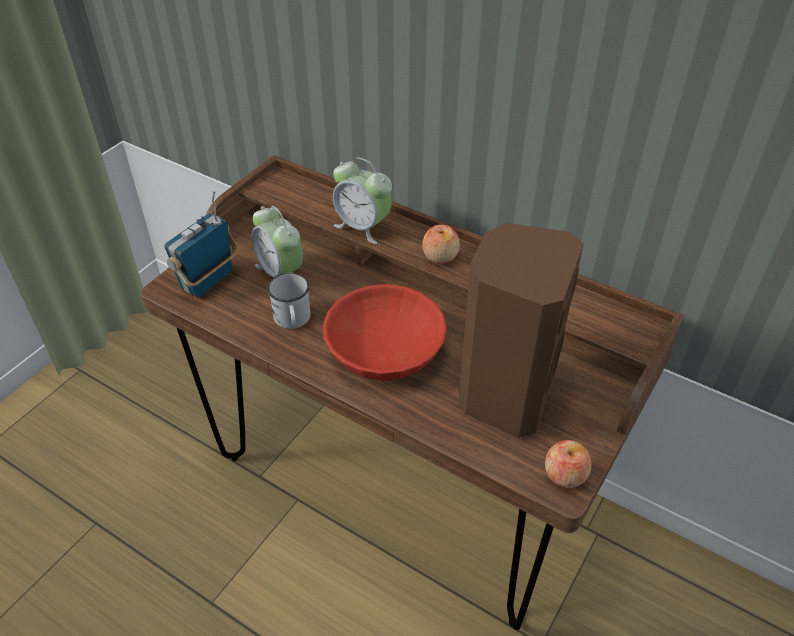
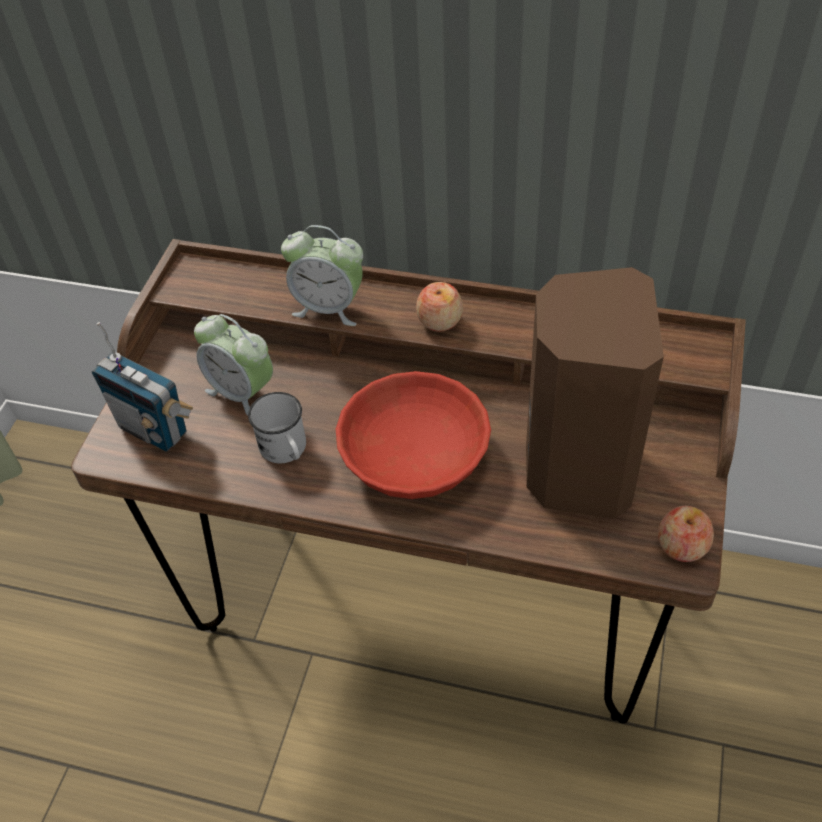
camera: 15 degrees left, 5 degrees up
(208, 281) = (154, 429): radio -> radio turned 75 degrees counterclockwise

